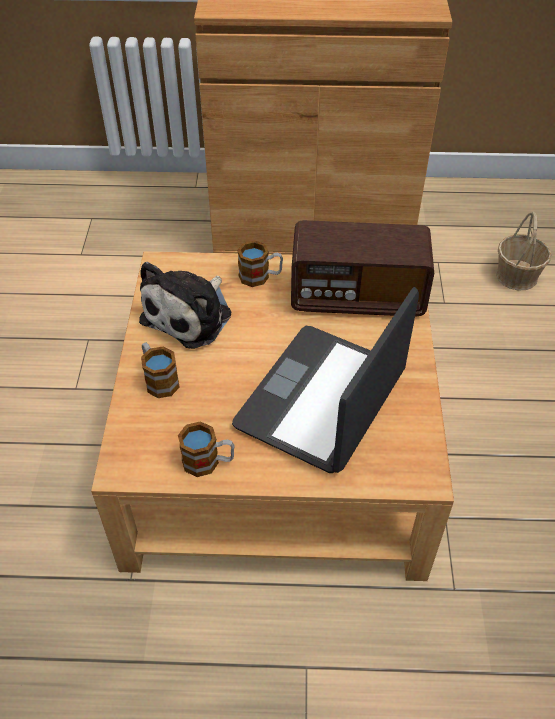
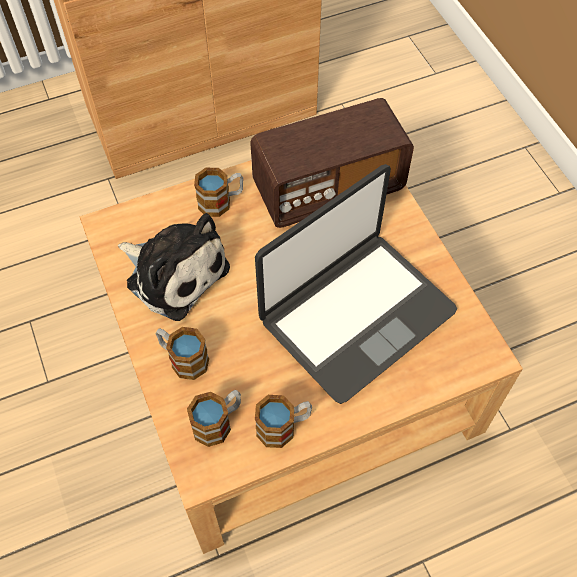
camera: 25 degrees left, 10 degrees up
(157, 437) = (218, 422): none -> mug
(190, 315) = (174, 272): plush toy -> plush toy turned 60 degrees counterclockwise
(323, 399) = (355, 314): laptop -> laptop turned 135 degrees counterclockwise
(517, 276) = (420, 93): basket -> none

